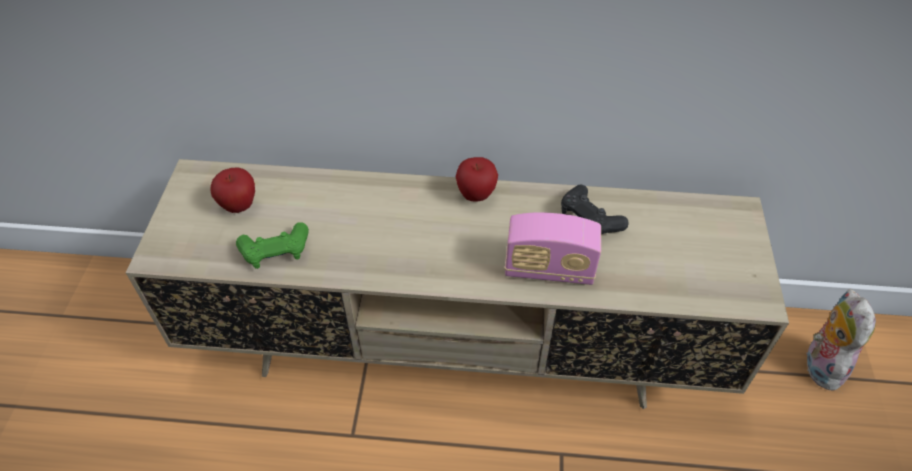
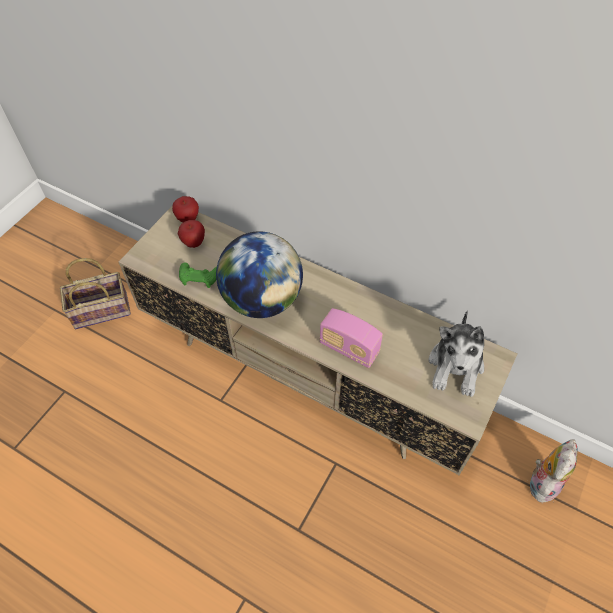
camera: 25 degrees right, 5 degrees up
(98, 375) = (102, 309): none -> basket
(387, 248) = (262, 299): none -> globe
(476, 195) = (332, 285): apple -> apple (188, 219)
(590, 218) = (394, 326): black game controller -> none
(699, 240) = (456, 366): none -> plush toy

